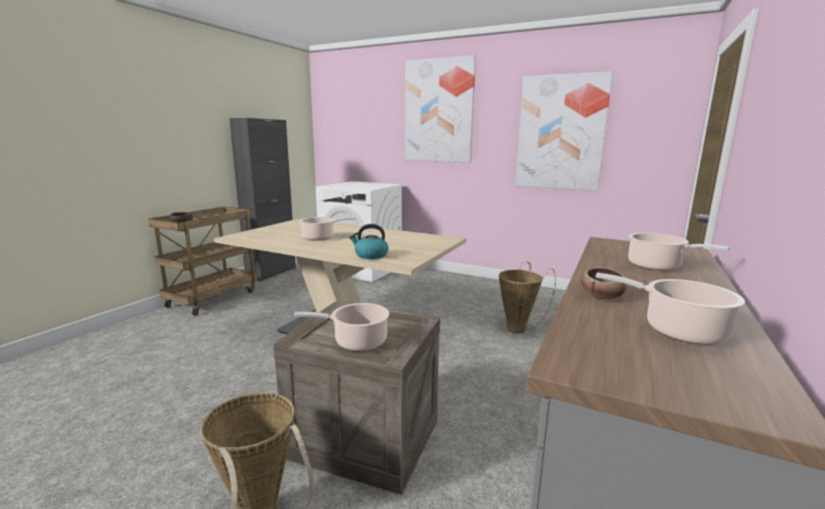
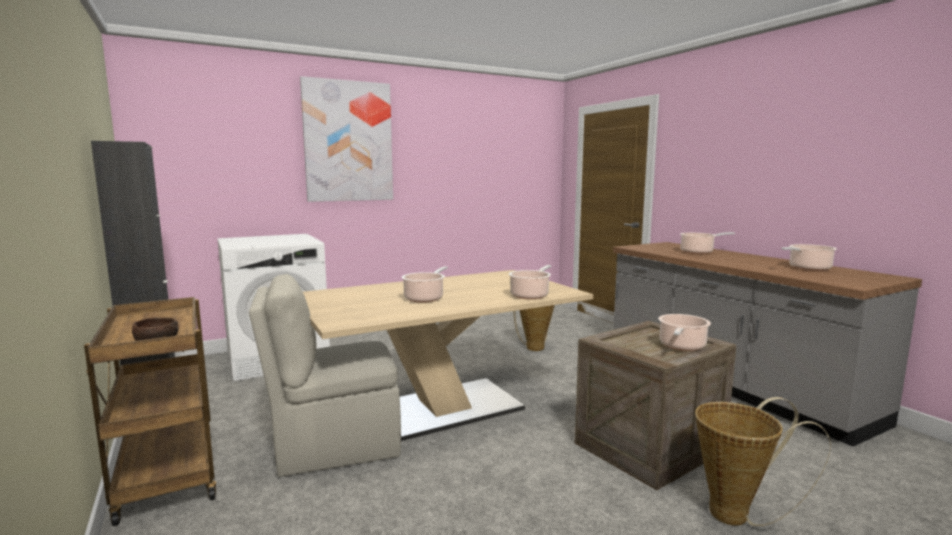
camera: 55 degrees left, 5 degrees down
(266, 319) = (334, 445): none -> beige chair
(370, 255) = (530, 295): kettle -> cooking pot
(560, 133) = (473, 167): picture -> none
(602, 296) = (752, 266): bowl -> none

